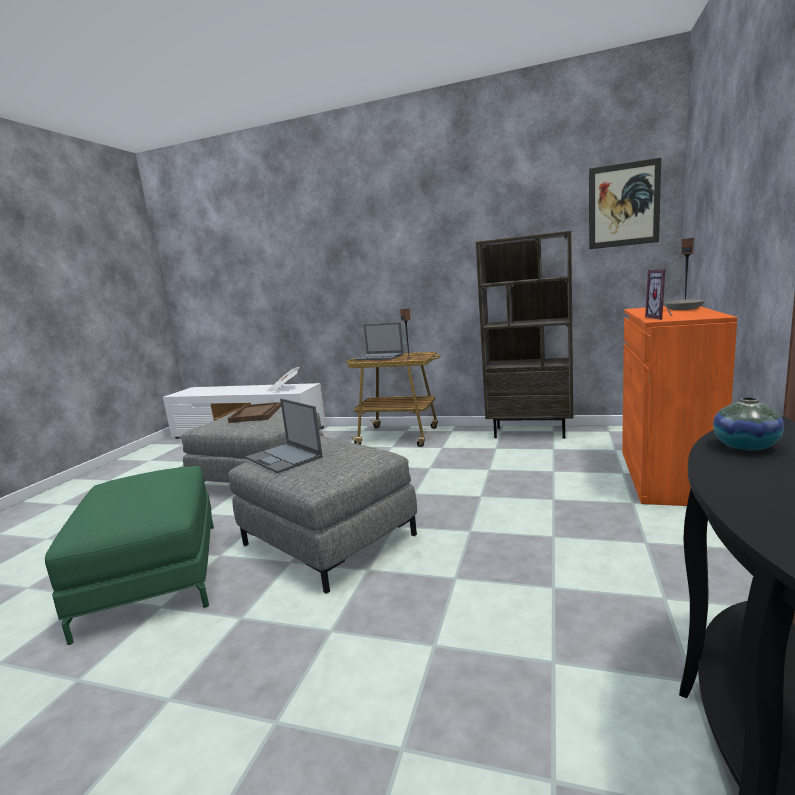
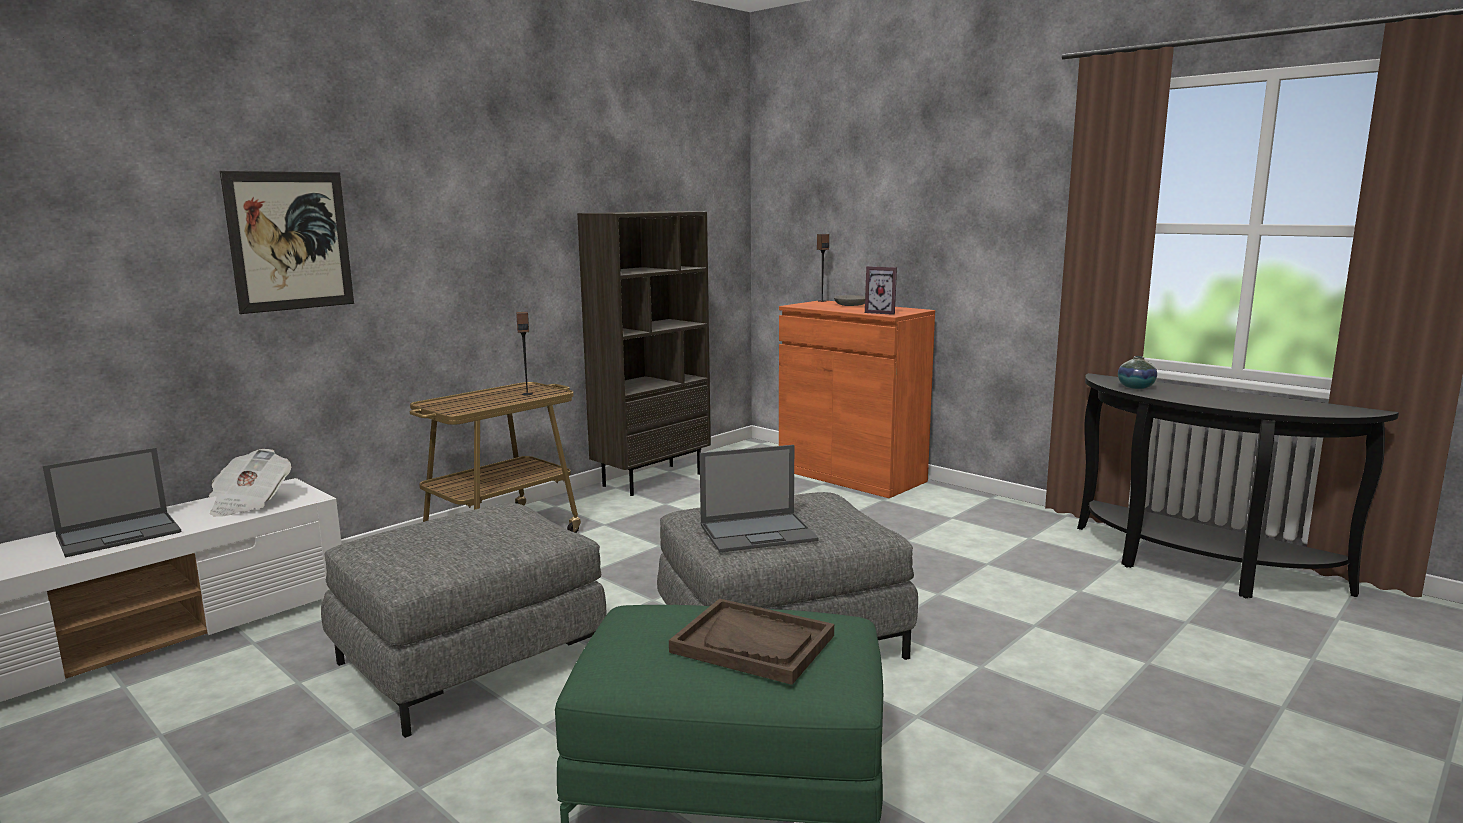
camera: 65 degrees left, 0 degrees up
(256, 414) = (451, 530): brown tray -> brown tray (753, 644)
(379, 357) = (468, 400): laptop -> laptop (121, 534)
(623, 205) = (709, 184): picture -> picture (290, 241)

